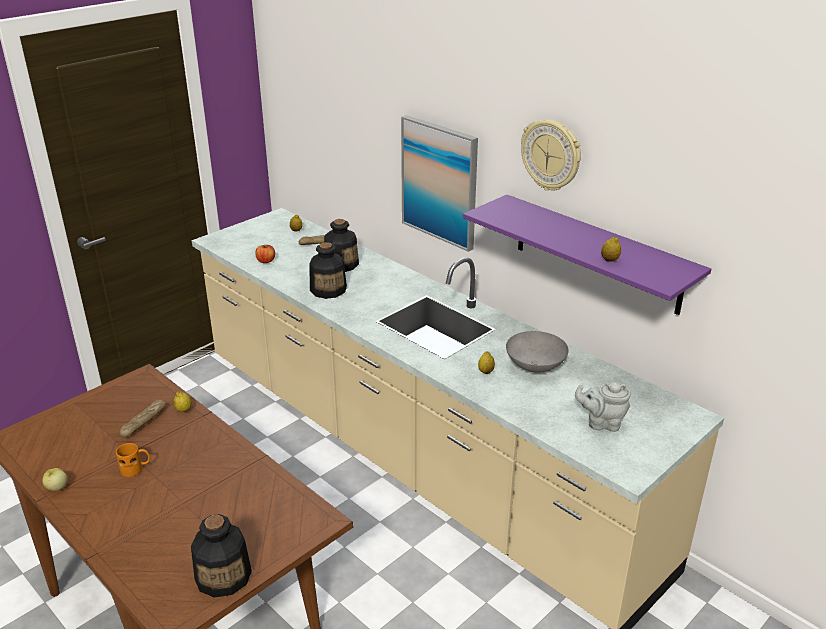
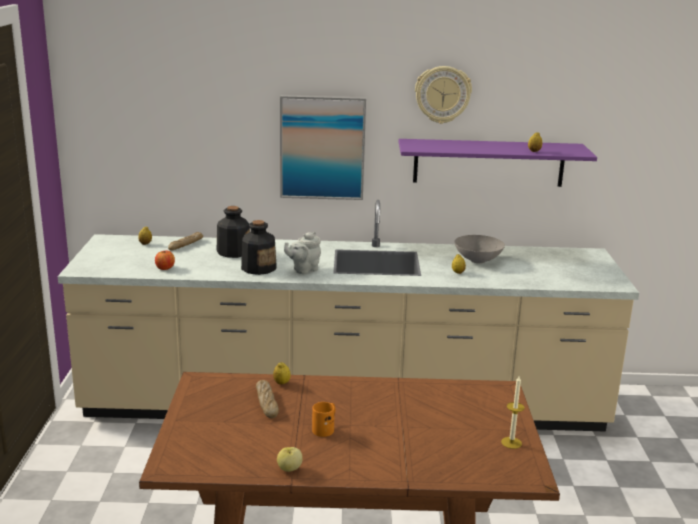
camera: 45 degrees left, 10 degrees down
(224, 576) = (511, 443): bottle -> candle
(601, 423) = (562, 271): grey teapot -> grey teapot (303, 270)

